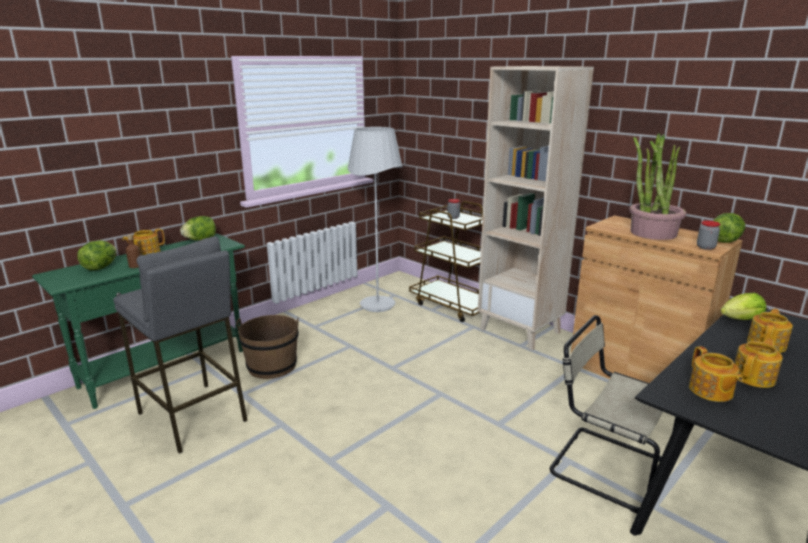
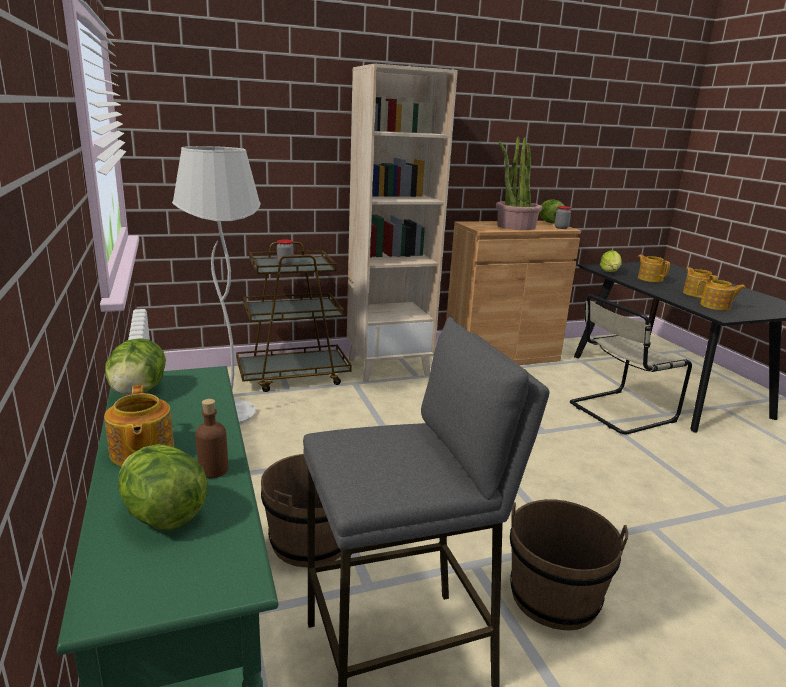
camera: 65 degrees left, 0 degrees up
(265, 462) = (554, 597): none -> brown bucket

